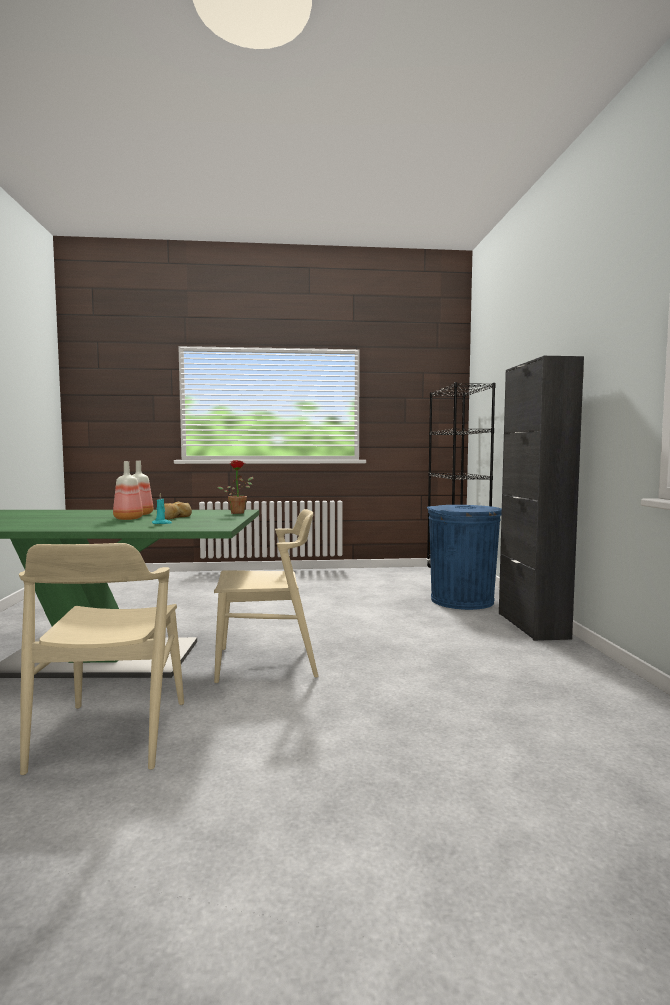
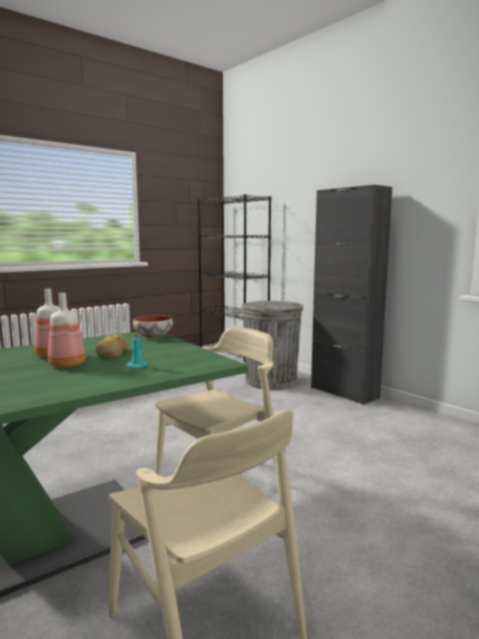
camera: 35 degrees left, 5 degrees up
(239, 512) = (154, 336): potted plant -> bowl
(462, 600) = (271, 381): blue trash can -> grey trash can

